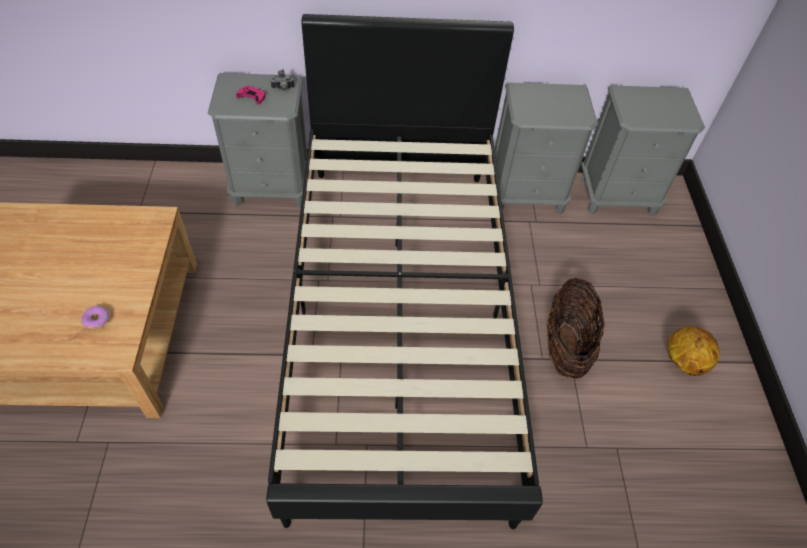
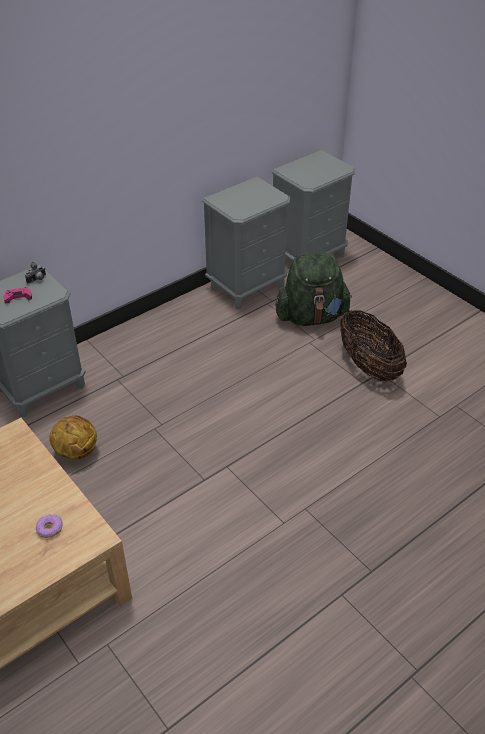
camera: 35 degrees left, 10 degrees down
(400, 316) = (242, 415): black bed -> none
(558, 260) = (311, 317): none -> green backpack
(683, 361) = (444, 333): basketball -> basketball (76, 452)

